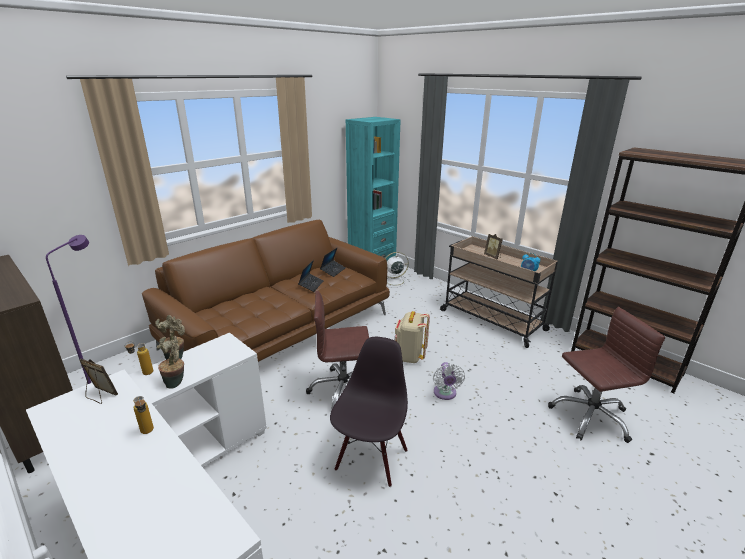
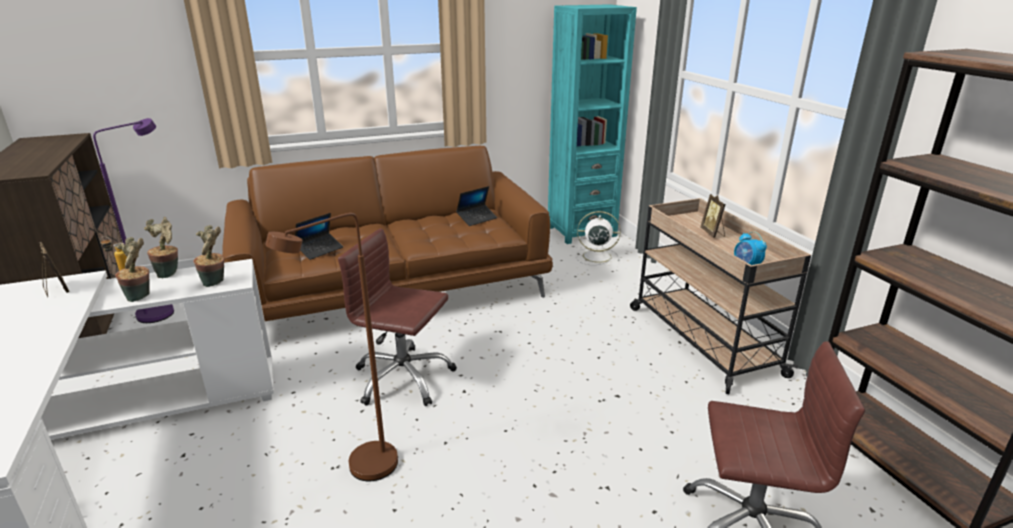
camera: 25 degrees right, 0 degrees up
(148, 433) = (48, 336): bottle -> none
(224, 357) = (215, 283): none -> potted plant
(311, 285) = (431, 231): laptop -> laptop (320, 250)
(370, 458) = (362, 471): black chair -> brown floor lamp
(409, 356) = (529, 359): beige backpack -> none
(445, 394) = (535, 422): white fan -> none

